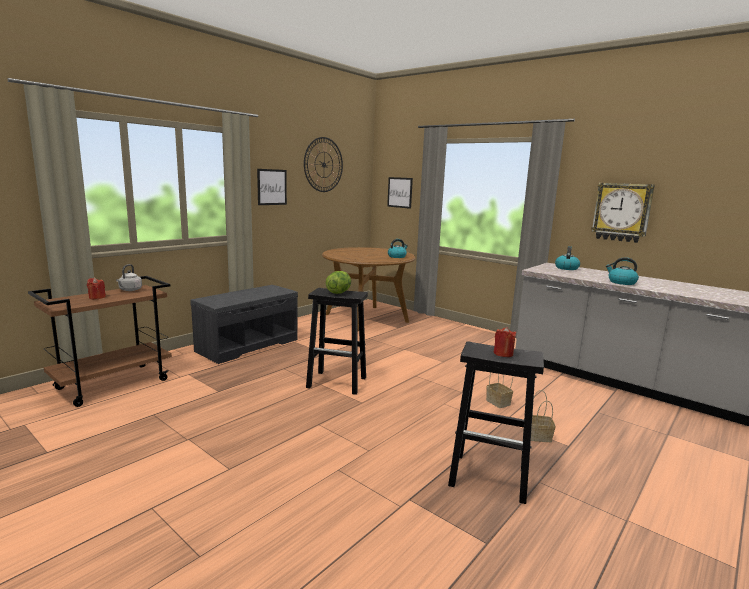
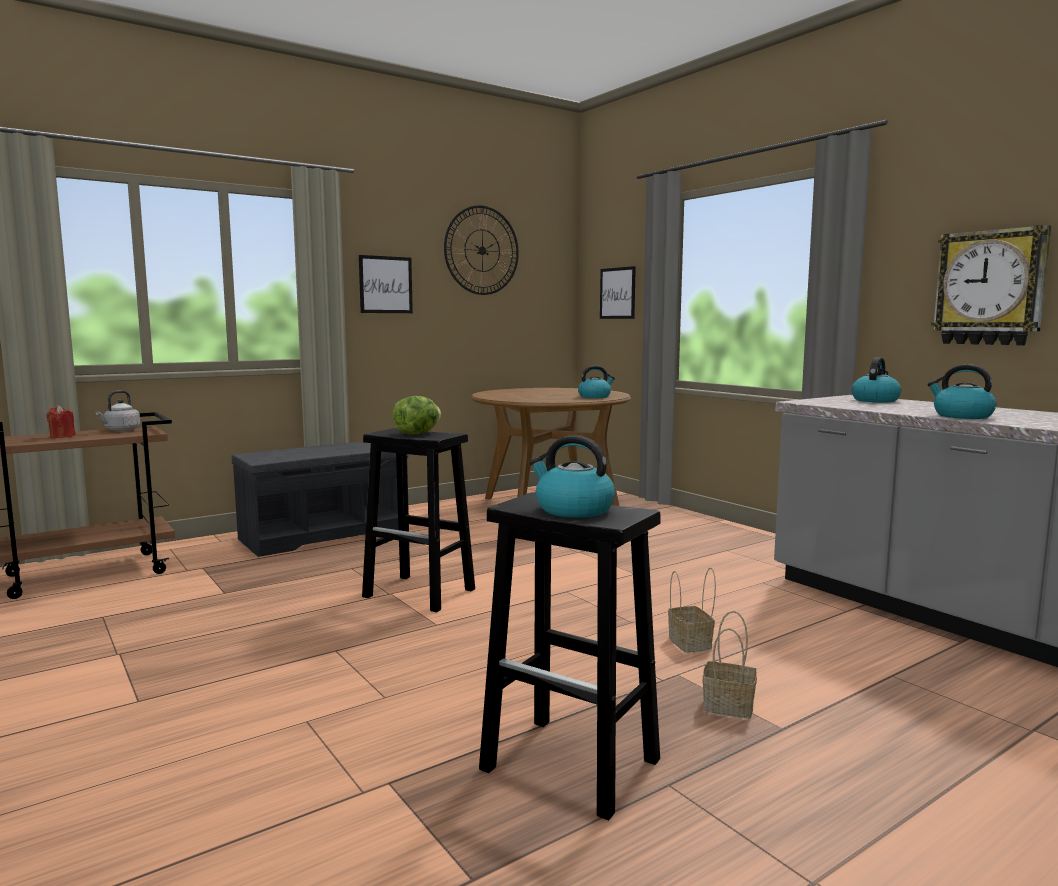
camera: 15 degrees right, 5 degrees down
(503, 354) = (573, 509): red candle -> kettle

